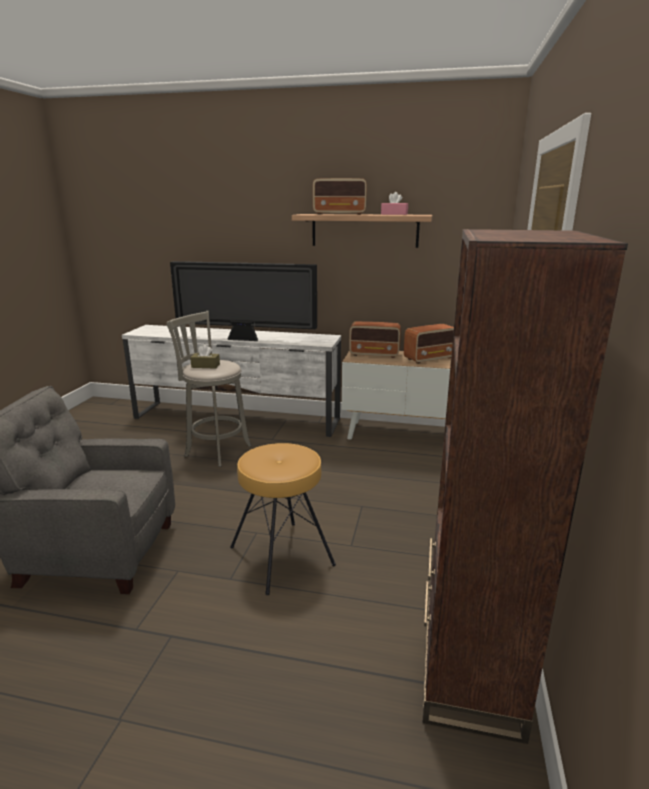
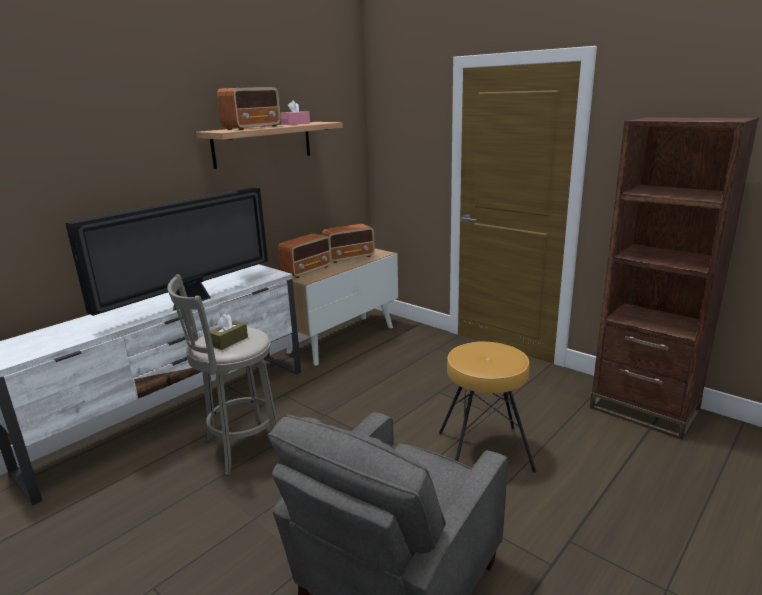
camera: 60 degrees left, 0 degrees up
(430, 358) = (349, 257): radio -> radio turned 60 degrees clockwise

